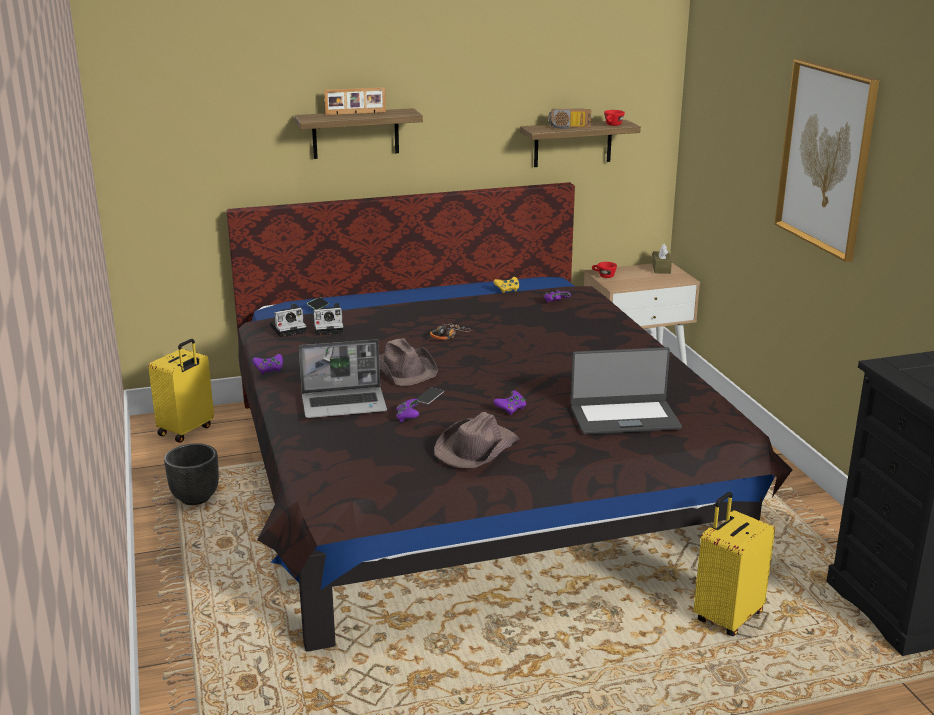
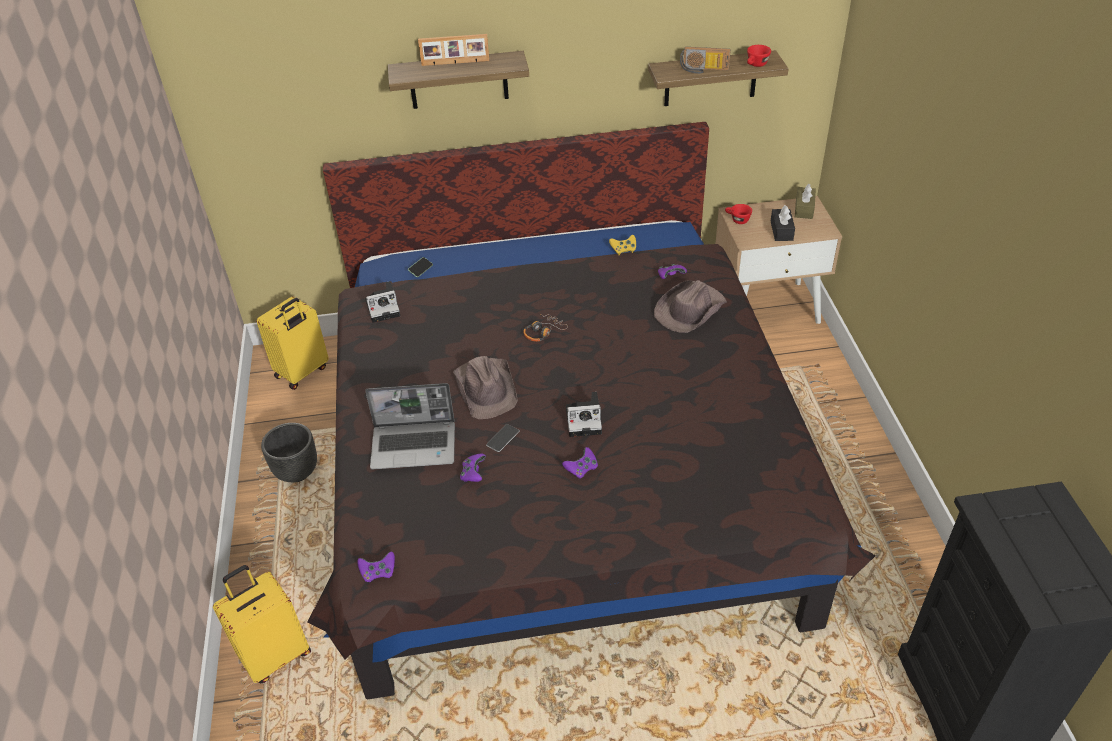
camera: 10 degrees right, 20 degrees up
(269, 370) = (351, 378): purple game controller -> purple game controller (378, 573)
(329, 327) = (425, 308): camera -> camera (585, 420)
(476, 448) = (532, 534): brown hat -> brown hat (689, 310)
(624, 417) = (698, 492): laptop -> none
(645, 280) = (781, 231): none -> black tissue box
(727, 616) = (782, 695): yellow suitcase -> yellow suitcase (275, 655)
(826, 158) = (982, 189): picture -> none

